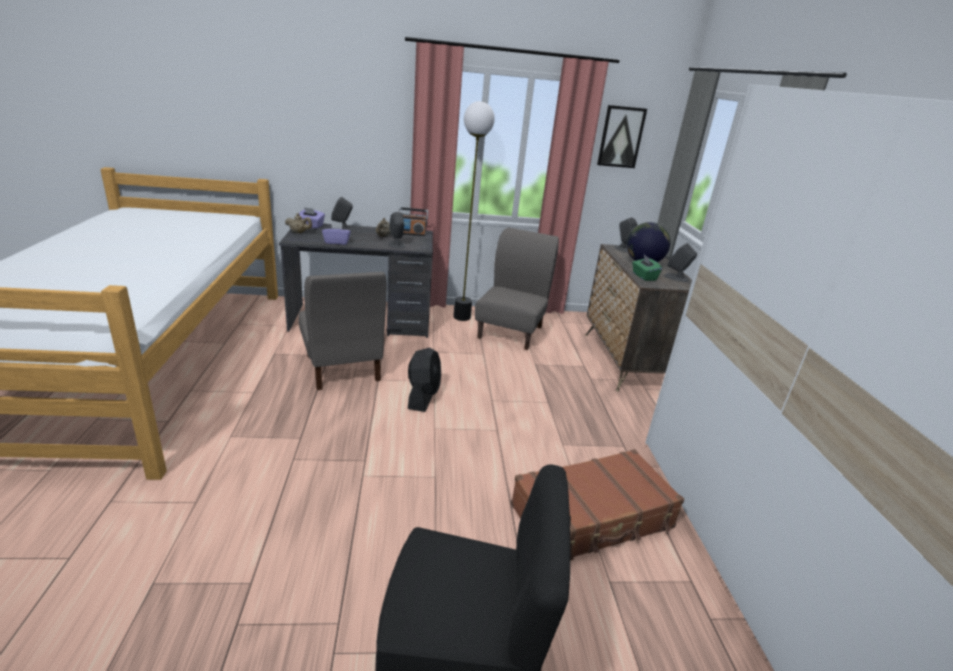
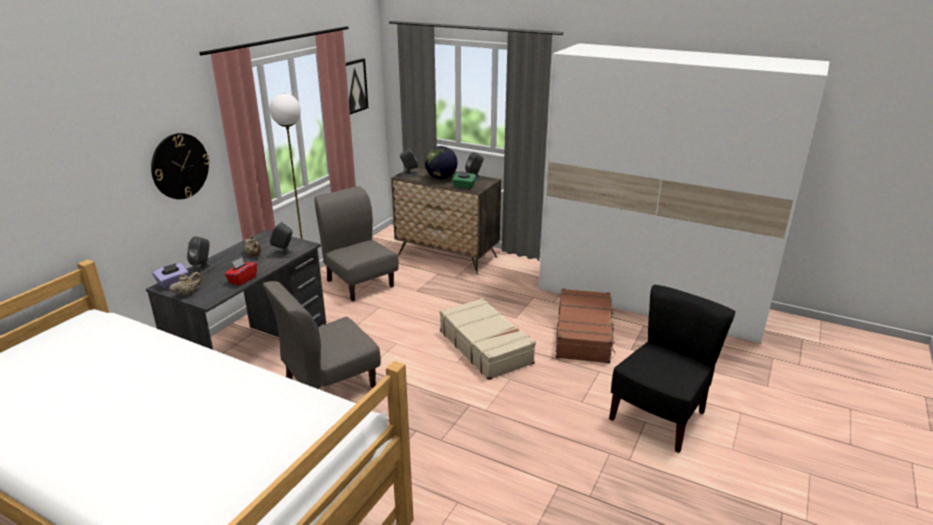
camera: 55 degrees left, 0 degrees up
(337, 242) = (242, 280): purple tissue box -> red tissue box
(342, 368) = (329, 383): grey chair -> grey chair turned 135 degrees clockwise
(370, 140) = (180, 166): none -> wall clock
(412, 234) = (262, 240): radio -> none
(423, 396) = (412, 354): black fan -> none
(481, 439) = (486, 347): none -> beige suitcase

